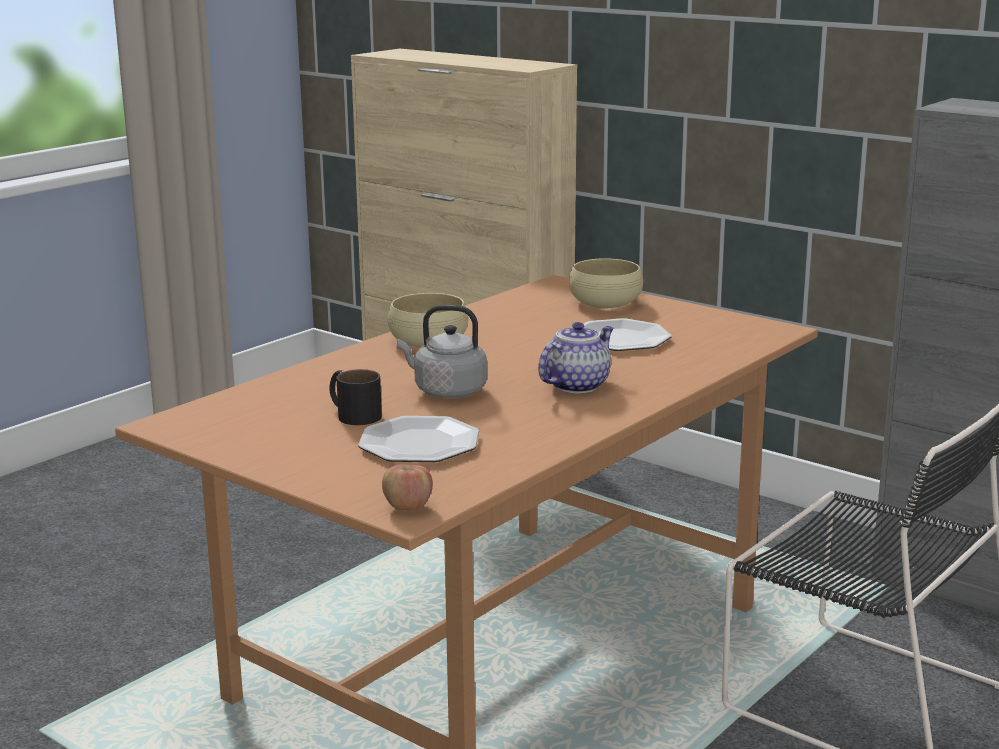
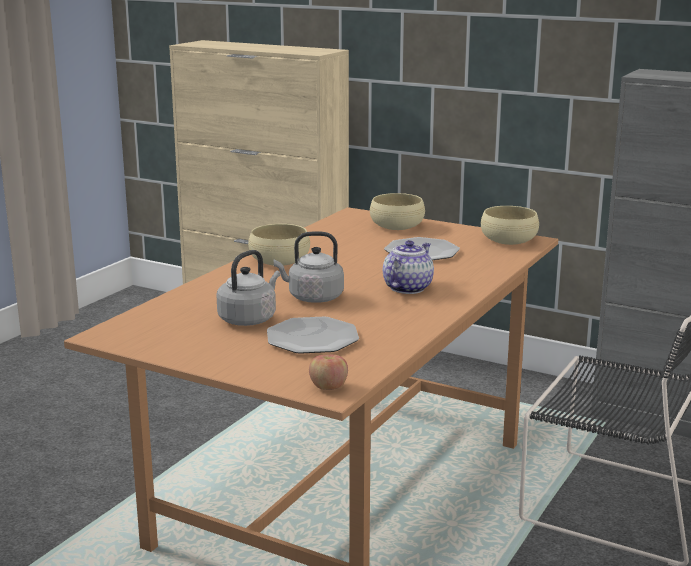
camera: 10 degrees left, 0 degrees up
(352, 414) = (249, 319): black mug -> grey kettle
(746, 328) = (508, 240): none -> beige bowl

